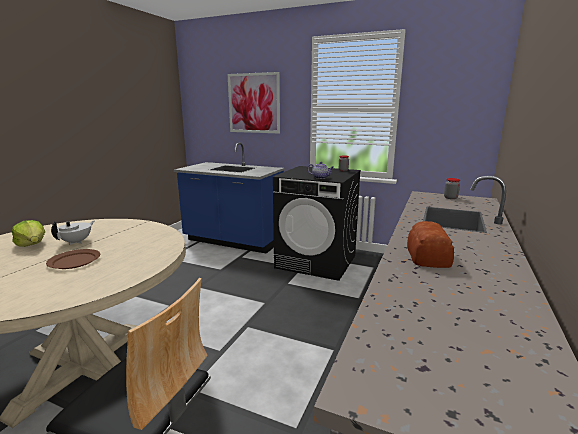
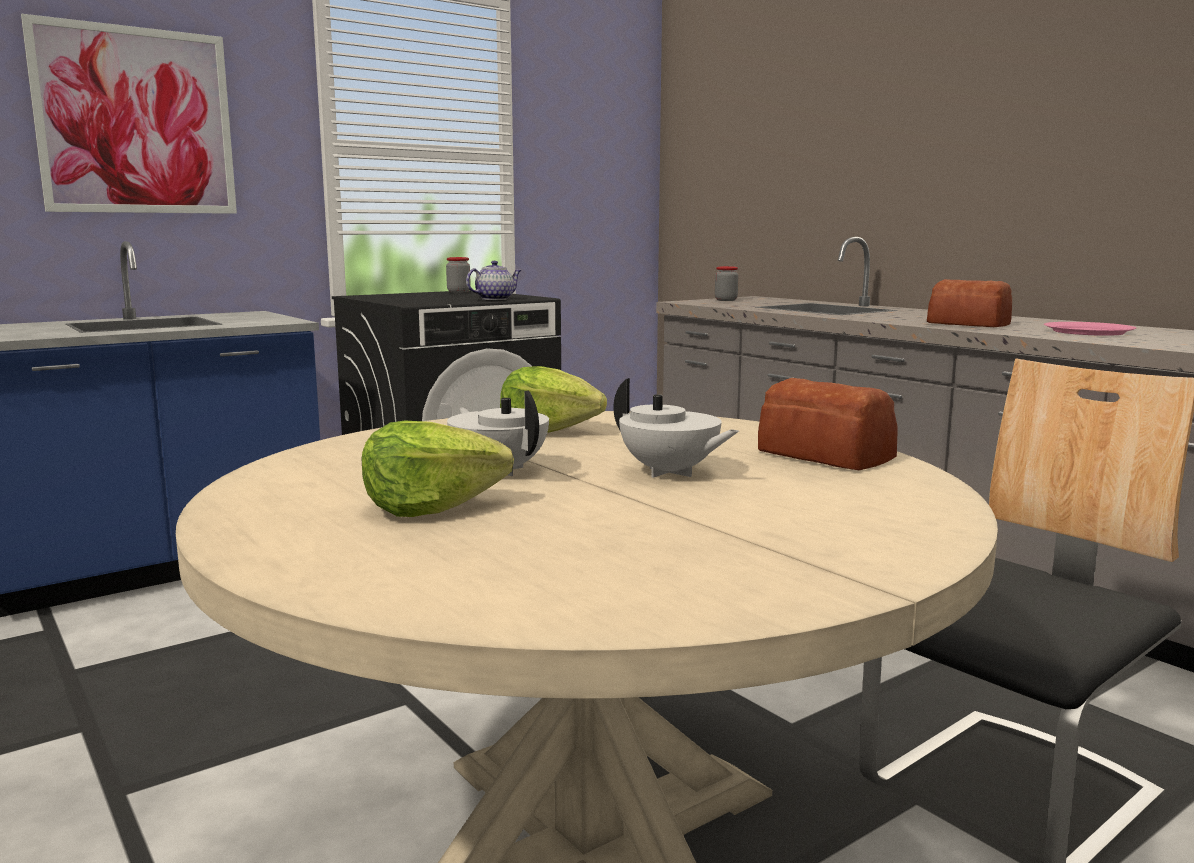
camera: 60 degrees left, 5 degrees down
(74, 261) = (670, 472): brown plate -> white teapot
(104, 280) = (826, 456): none -> bread
(140, 235) = (549, 430): none -> lettuce
(445, 296) = (1089, 332): none -> pink plate

